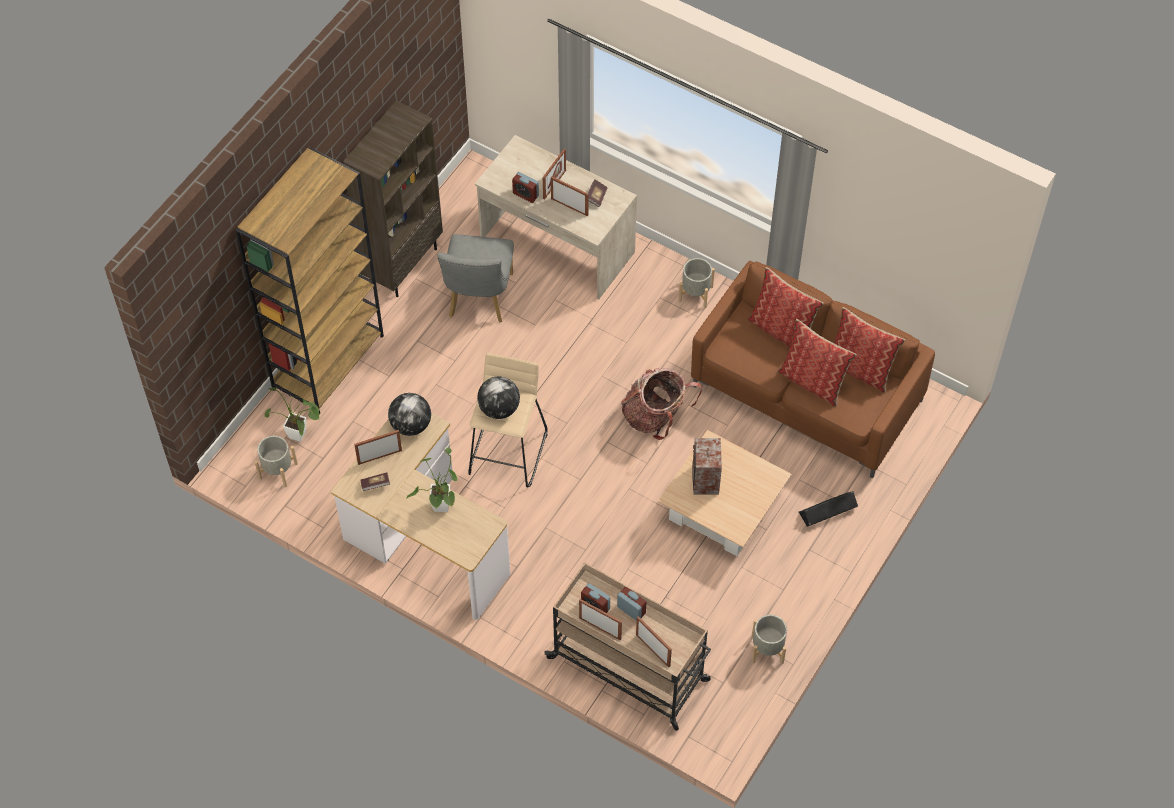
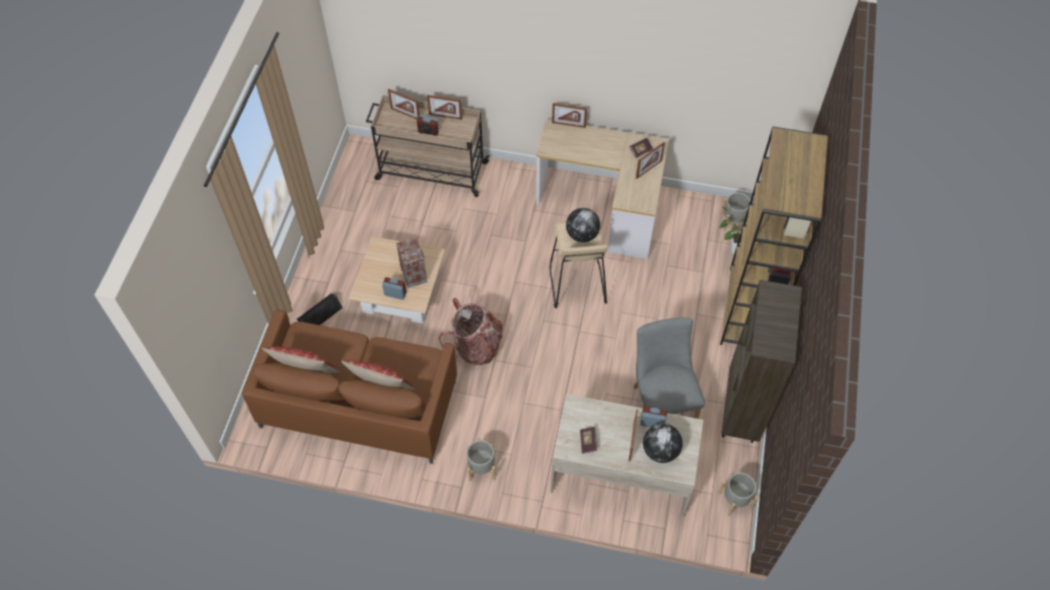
camera: 160 degrees right, 0 degrees up
(411, 425) = (639, 197): globe -> globe (660, 451)
(440, 510) = (586, 148): potted plant -> none
(569, 207) = (607, 423): picture frame -> picture frame (568, 124)
(595, 606) = (454, 128): alarm clock -> alarm clock (395, 294)
(767, 649) = (341, 209): grey planter -> grey planter (735, 500)
(813, 381) = (345, 351): pillow -> none

